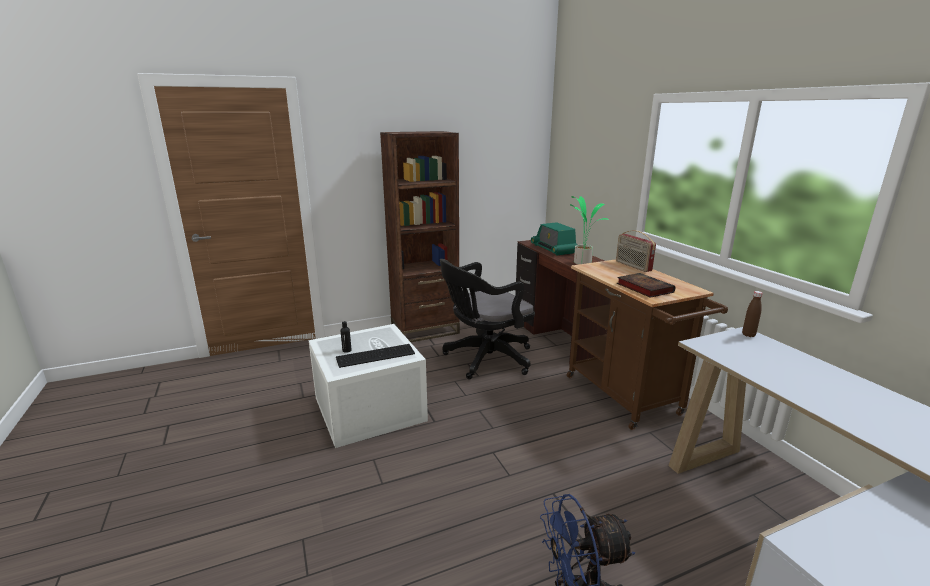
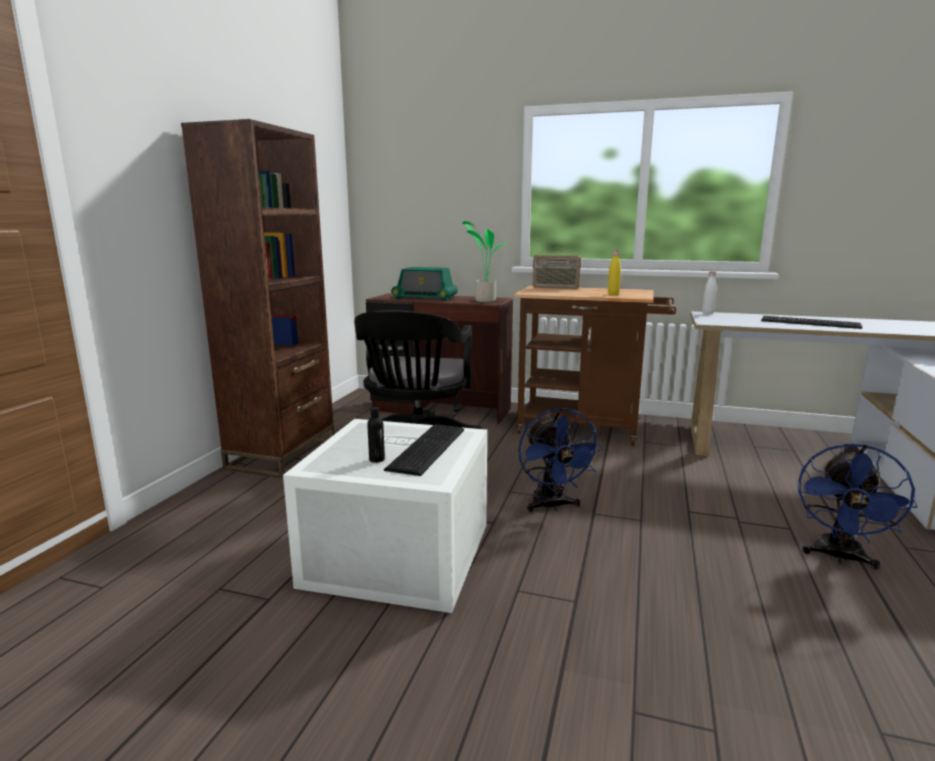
camera: 50 degrees left, 5 degrees down
(481, 433) = (552, 506): none -> blue fan
(643, 288) = (613, 294): book -> yellow bottle
(748, 335) = (707, 313): brown bottle -> white bottle
(821, 389) = (811, 323): none -> keyboard

